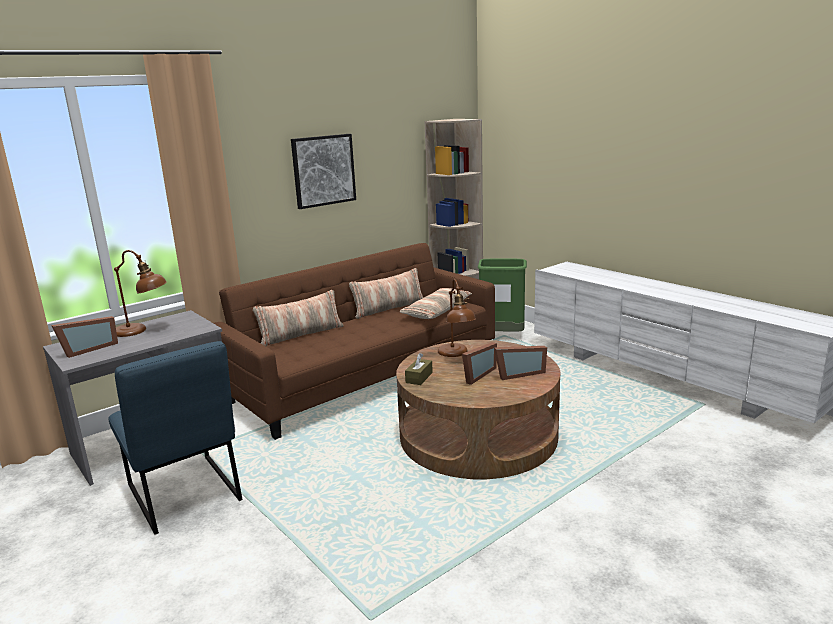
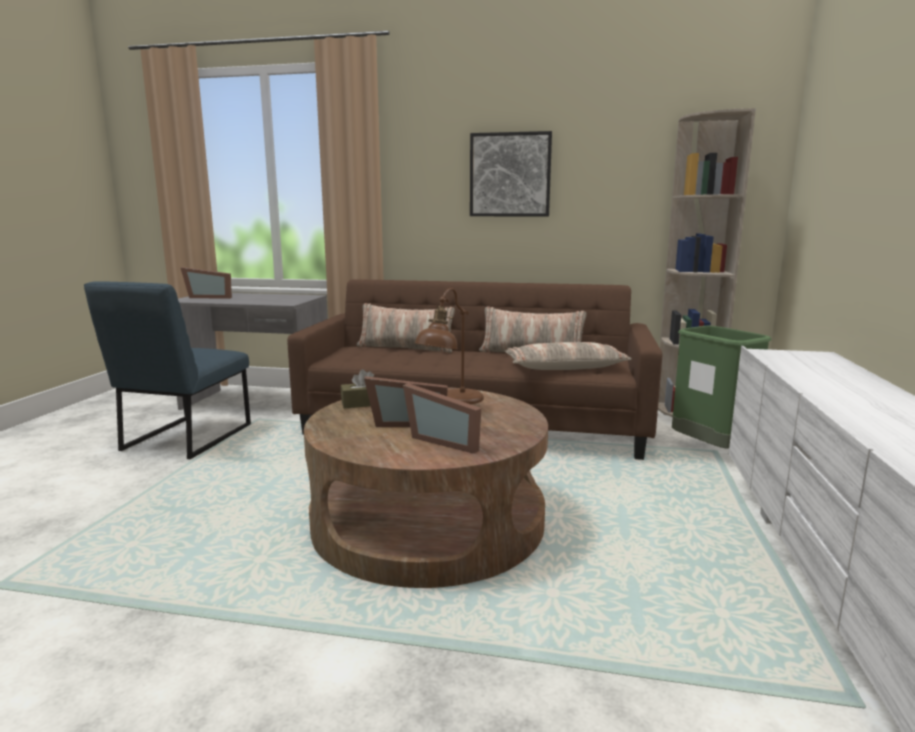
camera: 50 degrees right, 5 degrees down
(143, 330) = (264, 297): brown table lamp -> none

